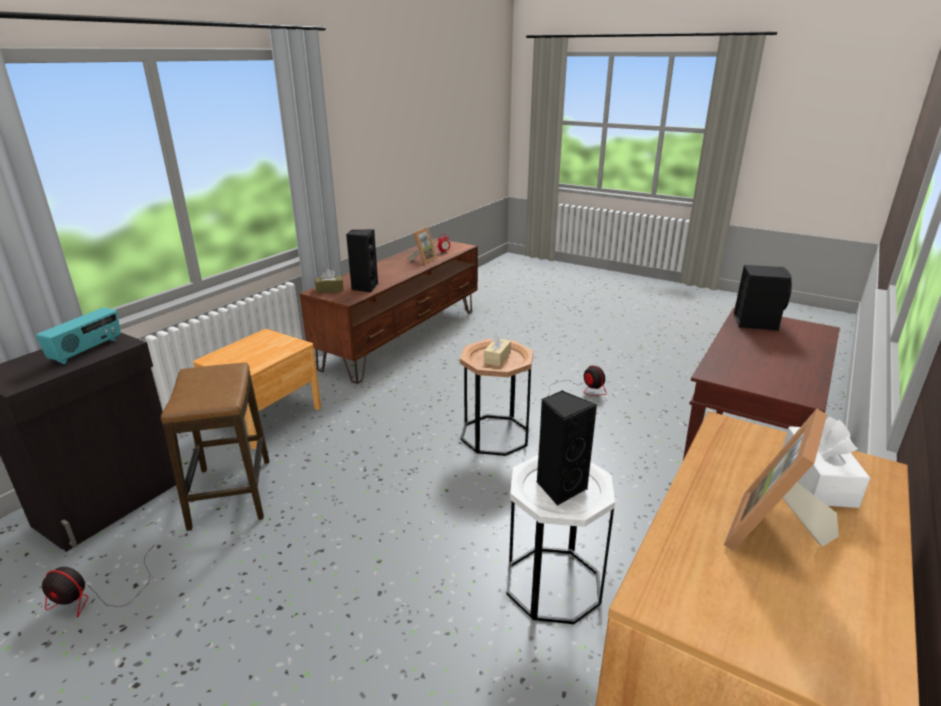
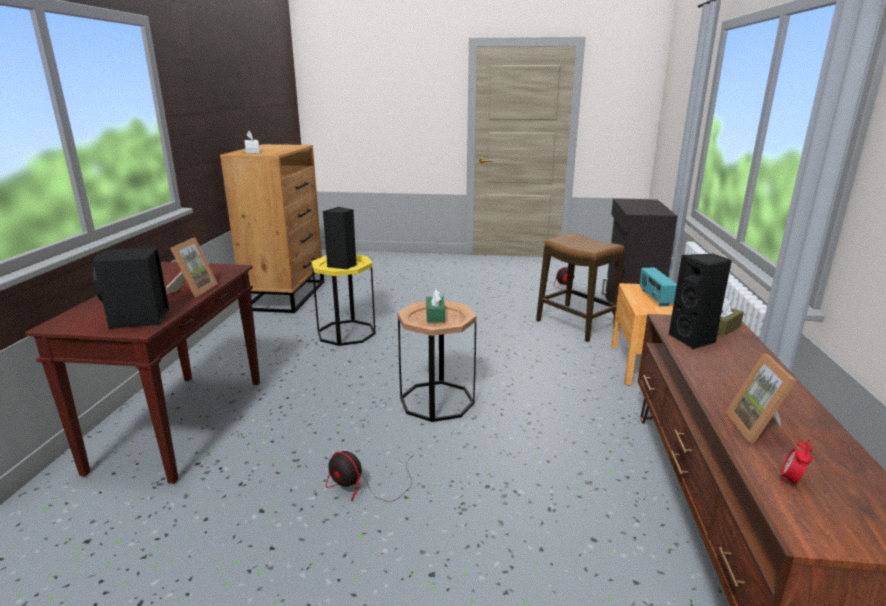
camera: 155 degrees right, 5 degrees down
(87, 351) = (641, 209): radio -> radio (655, 298)
(497, 358) = (435, 315): beige tissue box -> green tissue box
(553, 583) = (346, 333): white side table -> yellow side table
(774, 534) = (272, 148): picture frame -> picture frame (194, 290)

